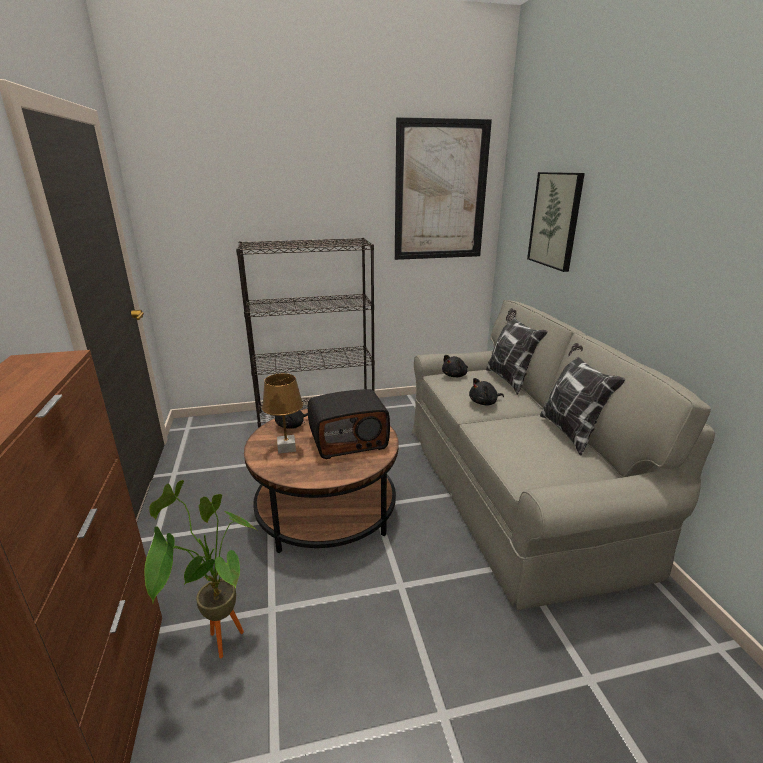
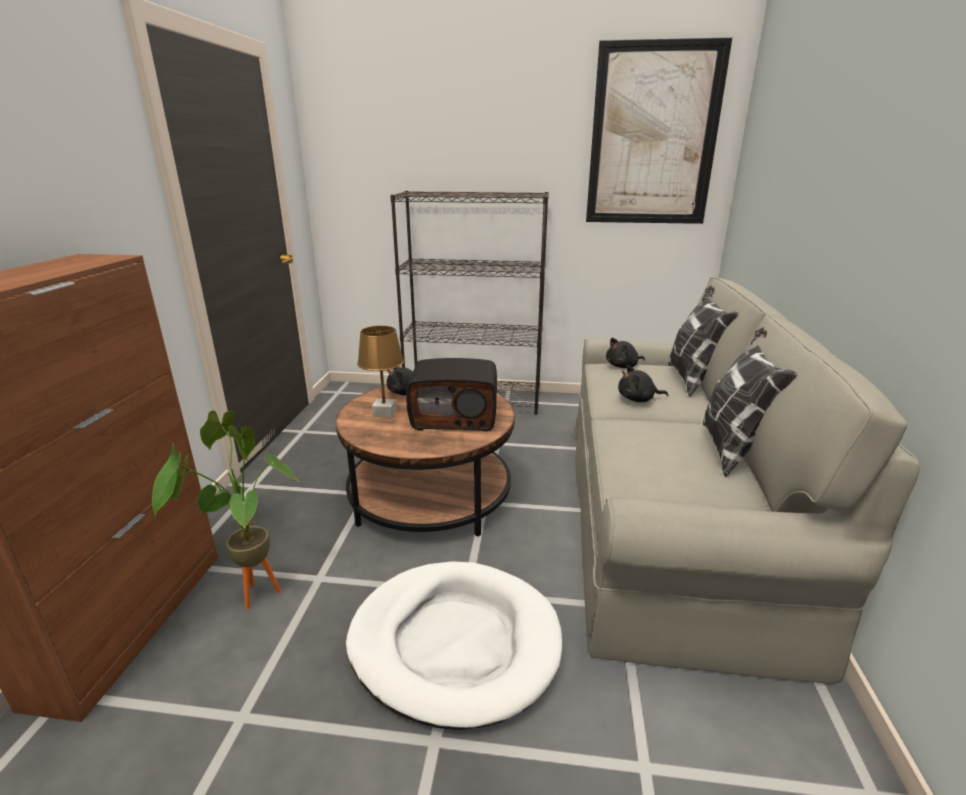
camera: 20 degrees right, 0 degrees up
(415, 630) = (455, 643): none -> white dog bed
(555, 220) = (787, 166): picture -> none

